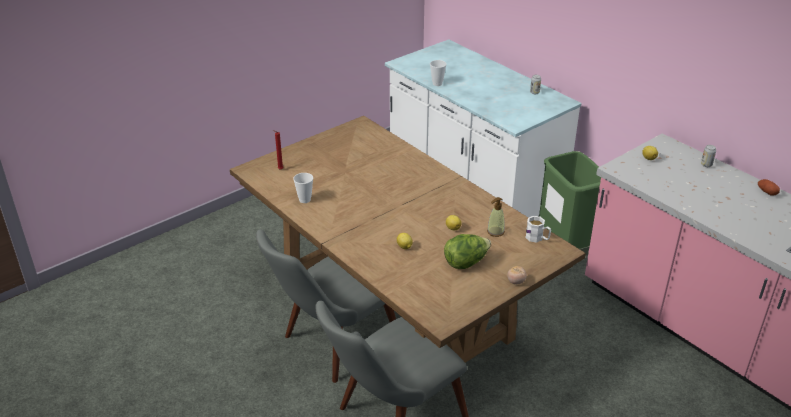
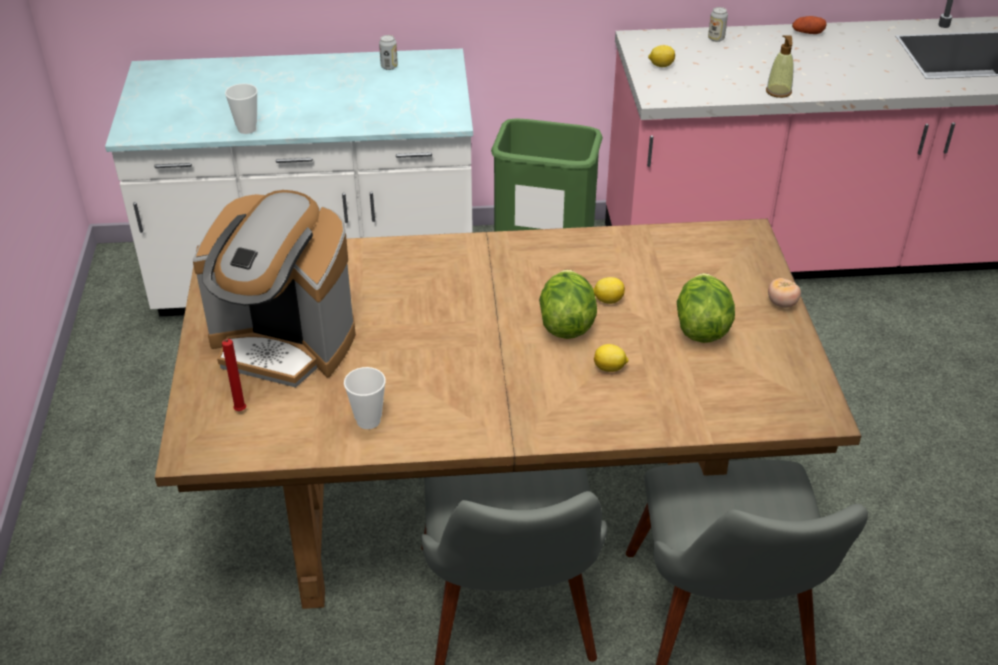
camera: 55 degrees left, 5 degrees up
(328, 161) = (284, 344): none -> coffee machine
(422, 223) = (566, 323): none -> lettuce
(495, 232) = (654, 267): soap dispenser -> soap dispenser (778, 92)
(537, 238) = (702, 239): white mug -> none

